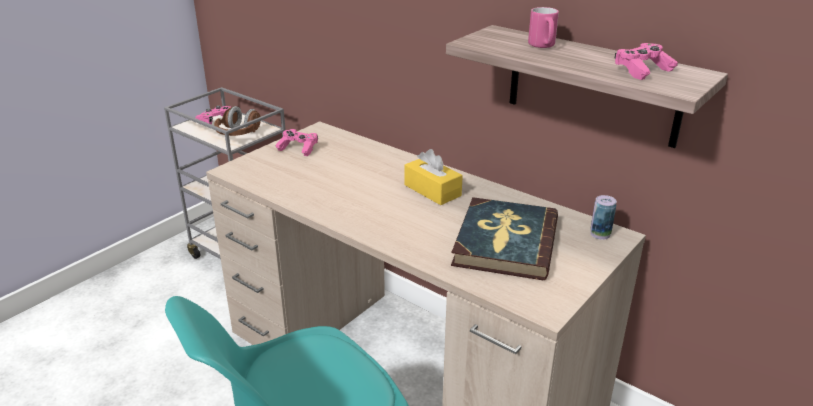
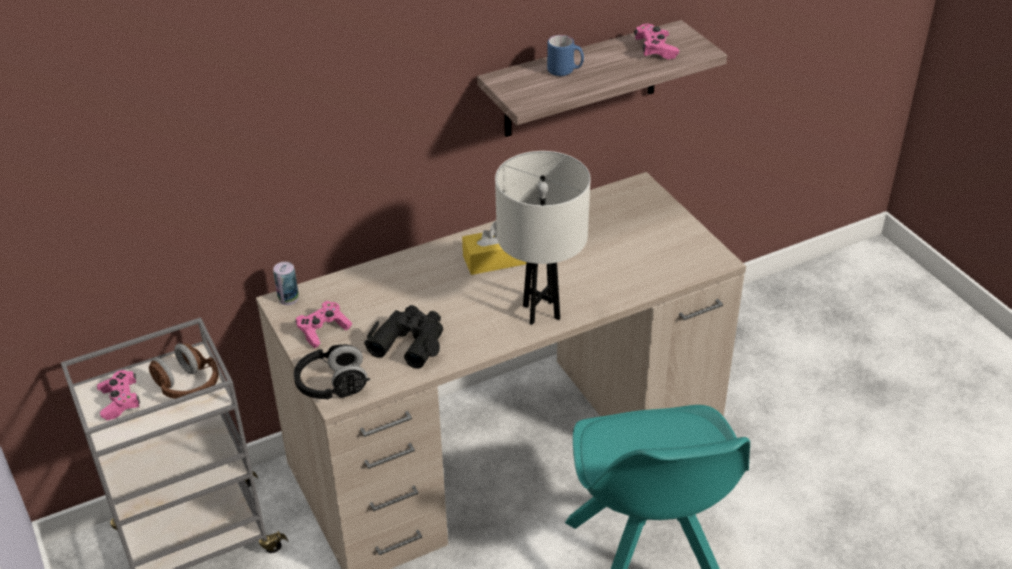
camera: 65 degrees left, 10 degrees up
(242, 165) = (332, 385): none -> black headphones
(306, 180) = (409, 341): none -> black binoculars
(381, 226) = (541, 312): none -> white table lamp
(505, 242) = (614, 247): book -> none
(543, 46) = (565, 71): pink mug -> blue mug
(600, 234) = (632, 193): can -> can (288, 298)

